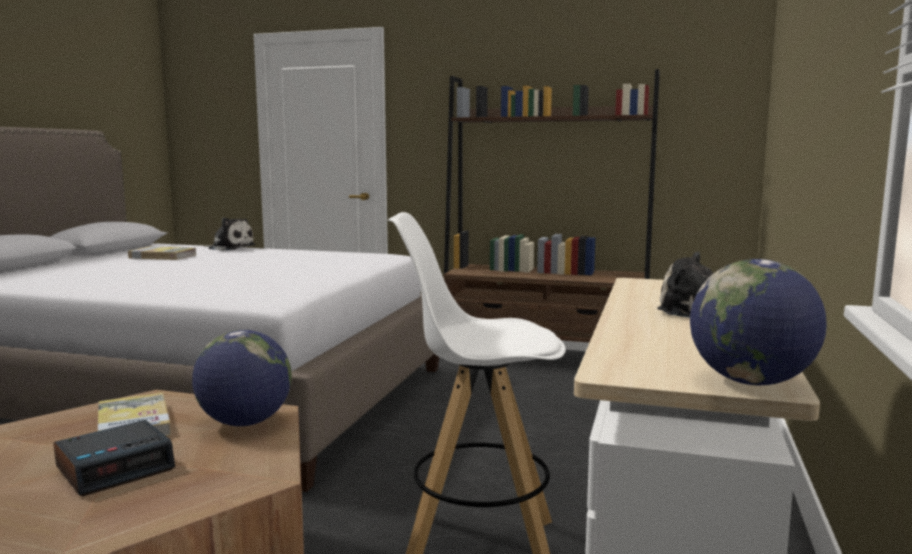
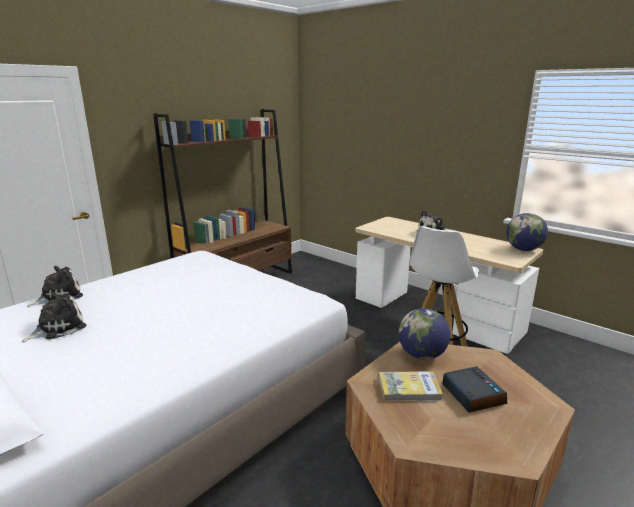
camera: 65 degrees left, 10 degrees up
(162, 256) = (58, 328): book -> plush toy

